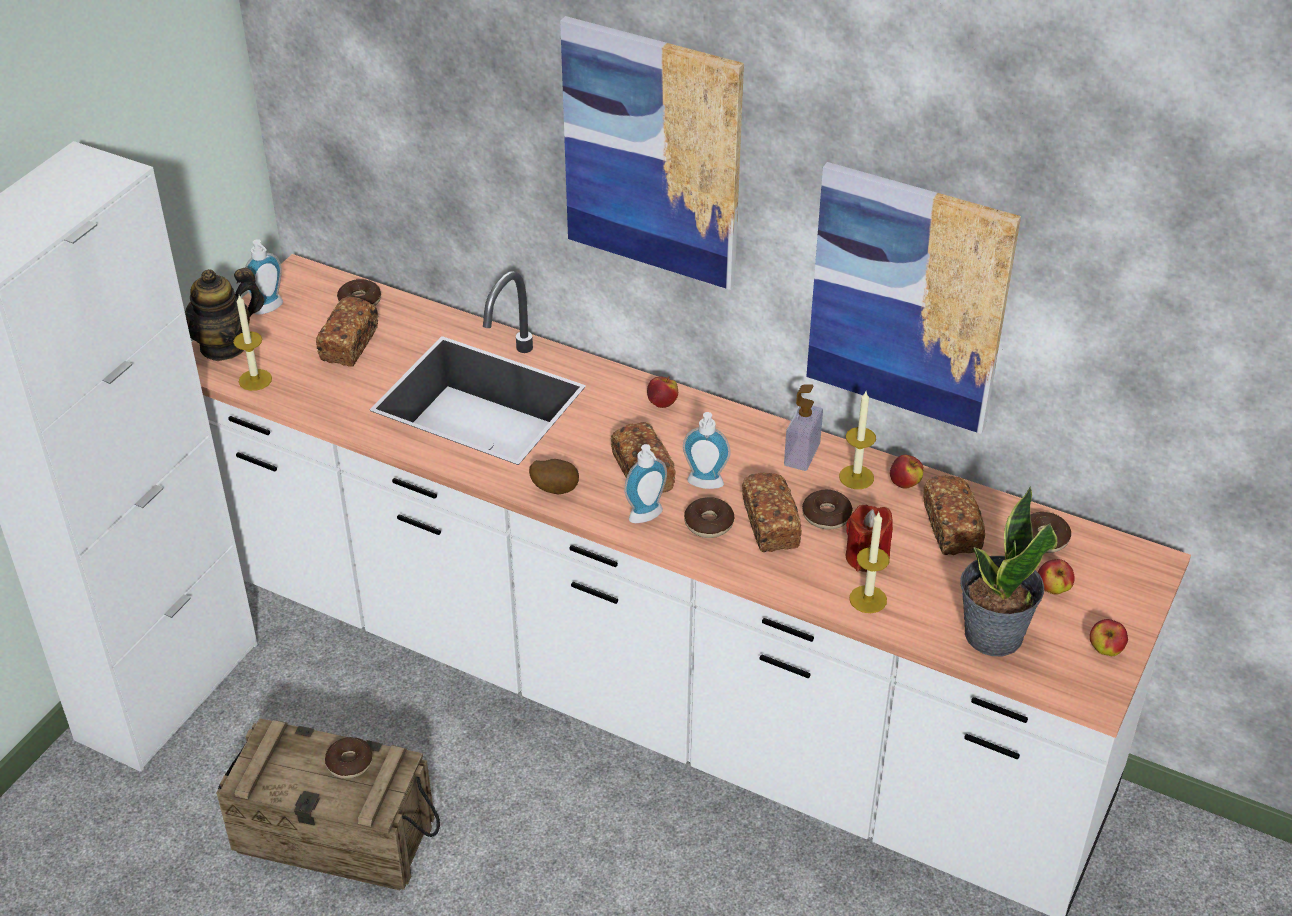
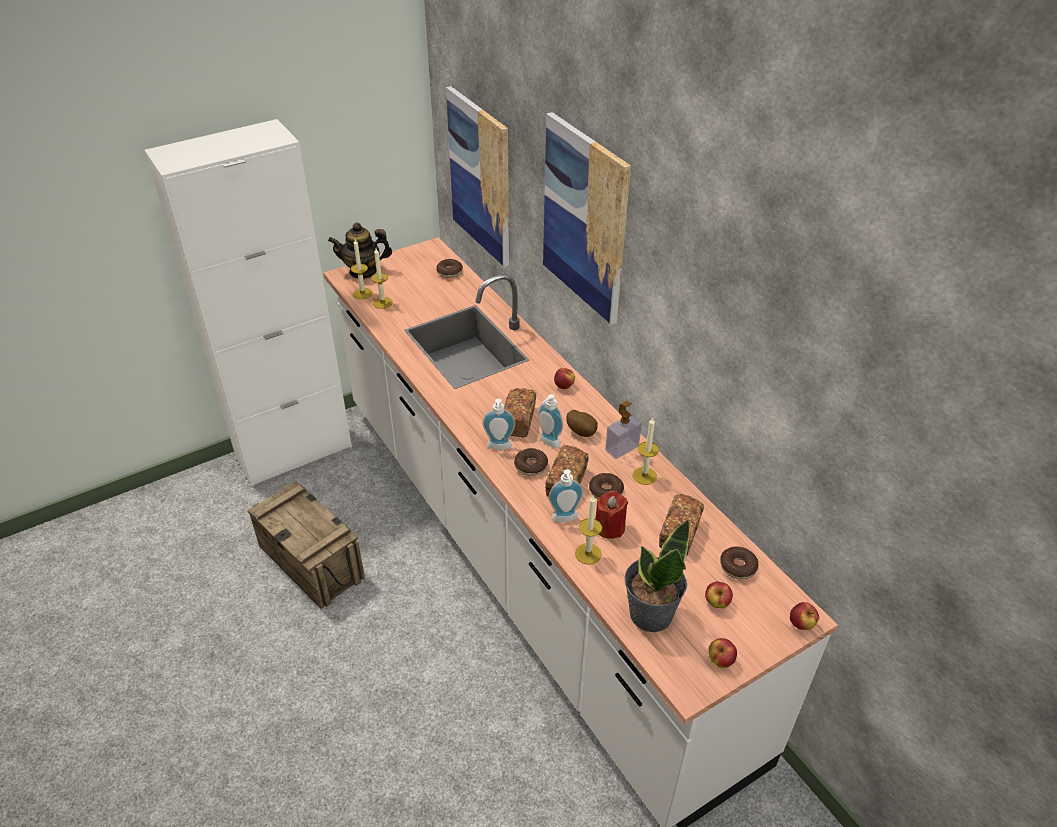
camera: 30 degrees right, 0 degrees up
(270, 309) = (402, 261): soap dispenser -> soap dispenser (565, 519)
(299, 382) = (382, 303): none -> candle
(349, 344) = (424, 292): bread -> none
(349, 763) = (318, 524): donut -> none
(555, 488) = (462, 410): potato -> potato (582, 432)
(905, 483) = (672, 492): apple -> apple (801, 624)
(908, 298) = (701, 365): picture -> picture (480, 177)

